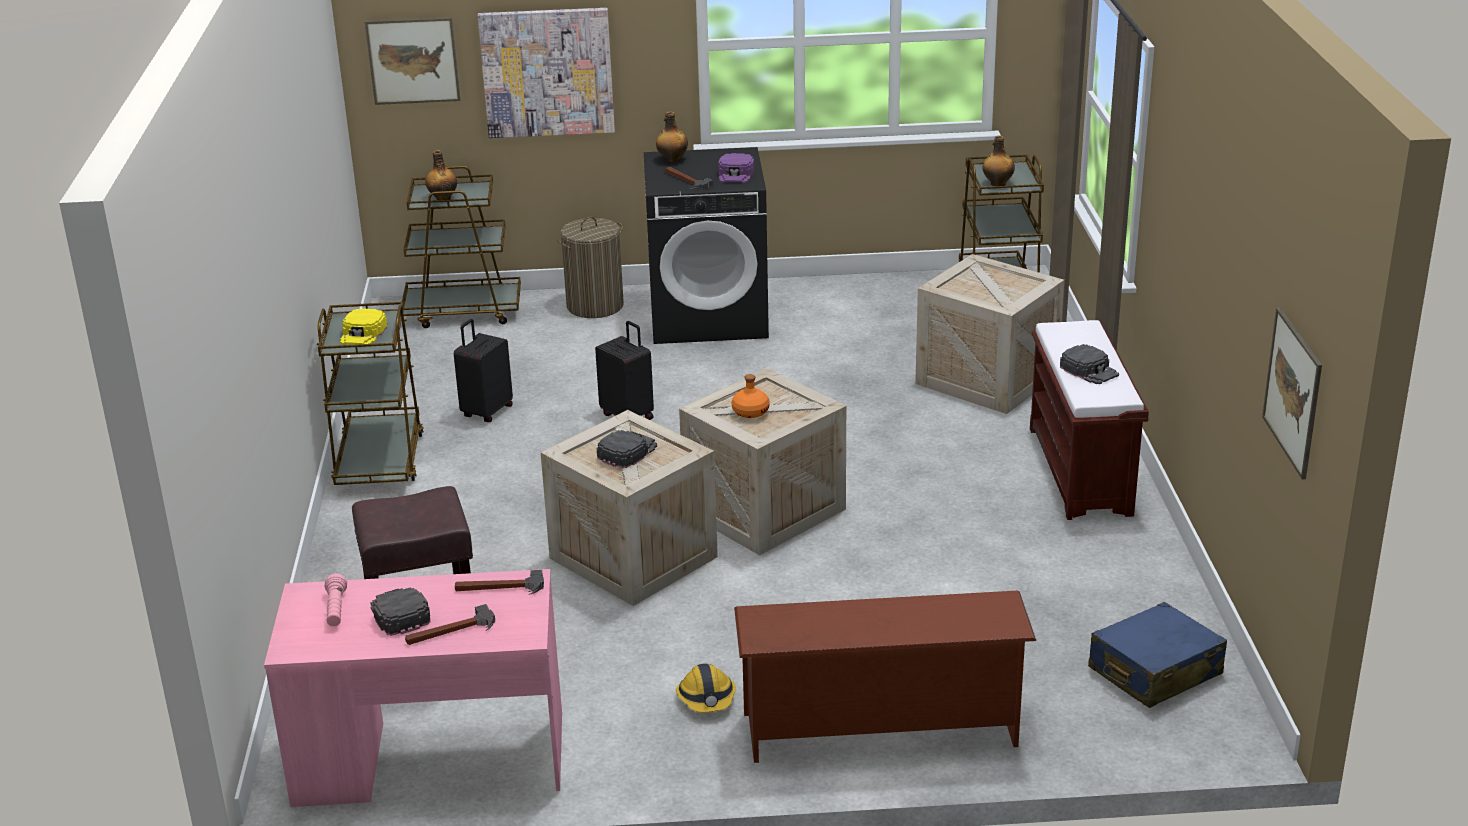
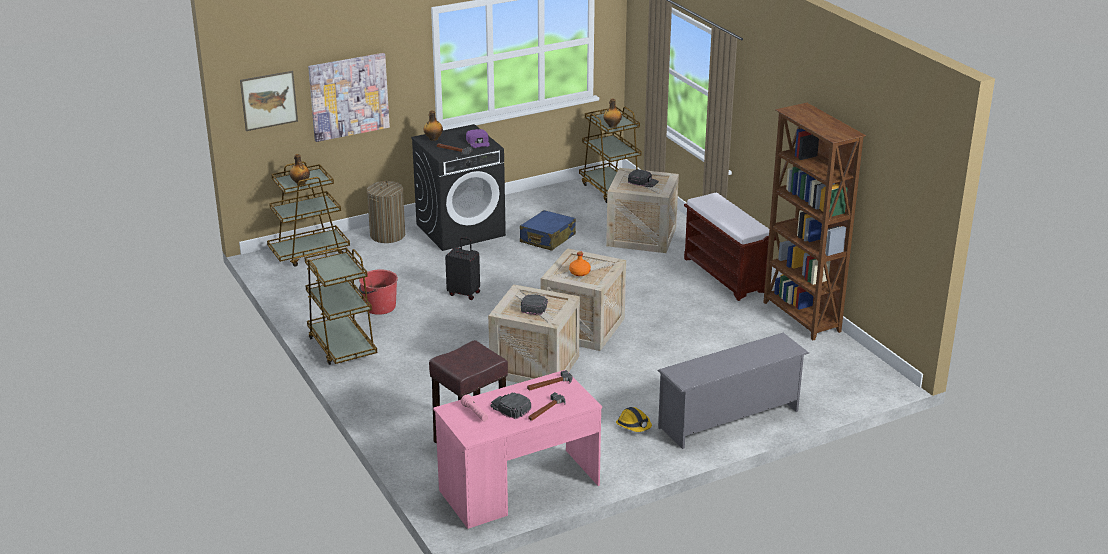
camera: 25 degrees left, 0 degrees up
(363, 333) = (338, 269): yellow cap -> none
(486, 412) = (379, 307): black suitcase -> red bucket
(880, 731) = (730, 420): brown shoe rack -> grey shoe rack
(1089, 370) = (734, 219): black cap -> black cap (643, 181)
(1154, 672) = (832, 363): blue suitcase -> blue suitcase (547, 239)
(1159, 574) = (801, 317): none -> brown bookcase
(1292, 392) = (898, 207): picture -> none

